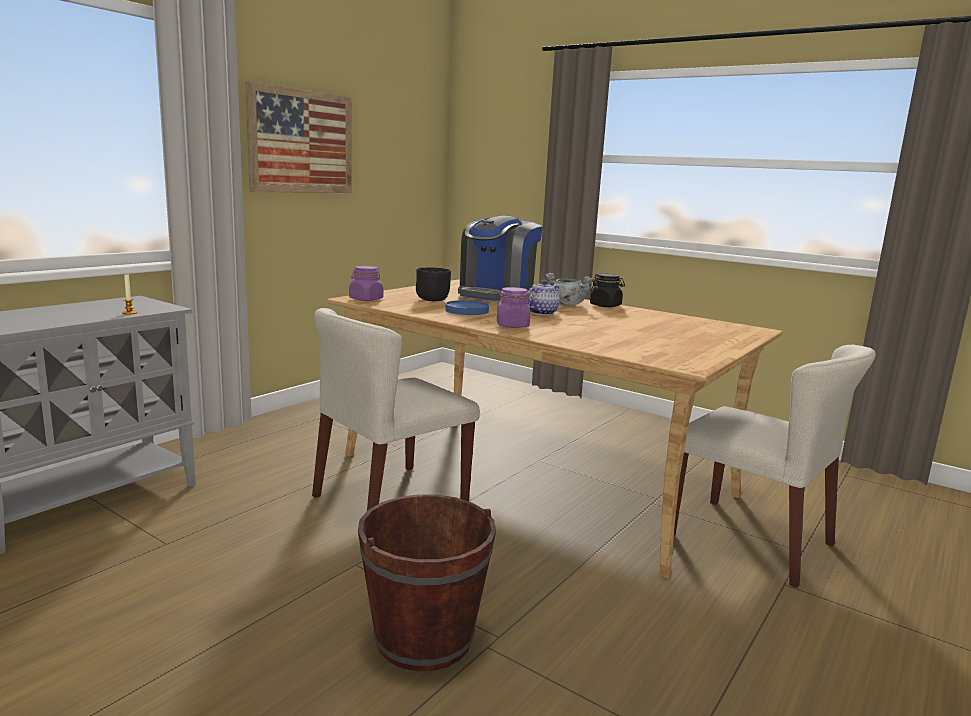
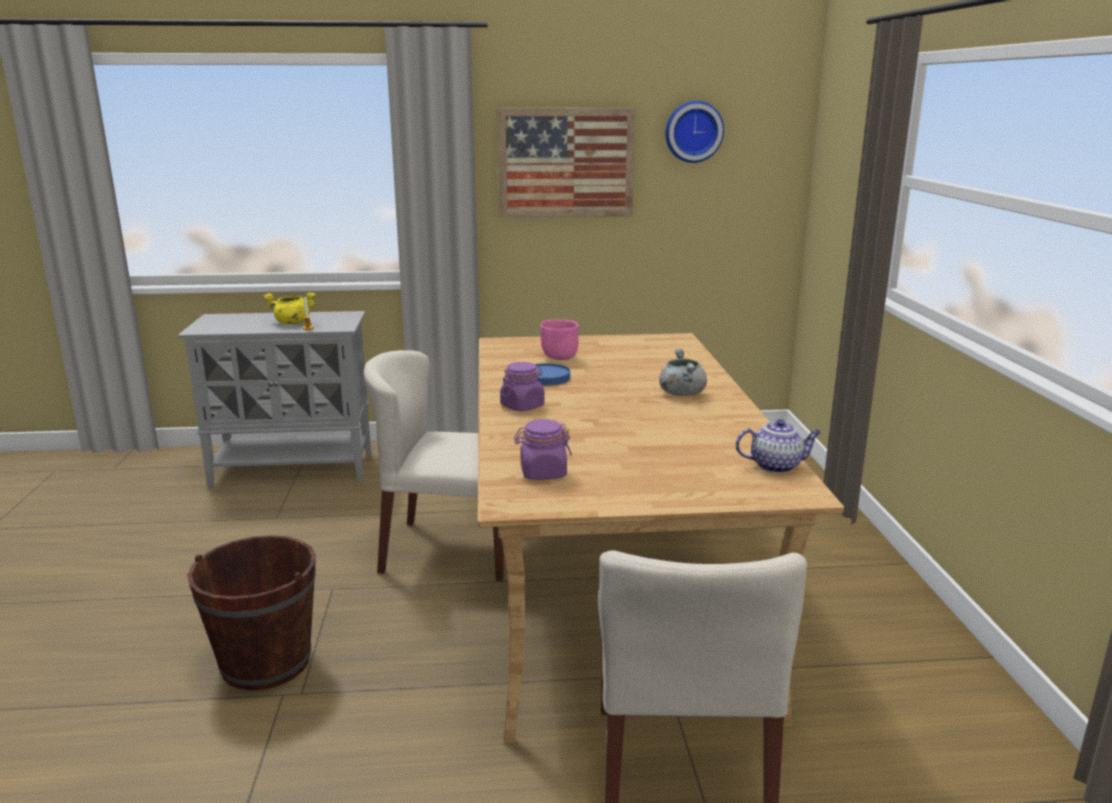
camera: 50 degrees right, 5 degrees up
(90, 312) = (292, 323): none -> yellow cooking pot
(366, 299) = (504, 345): purple jar -> purple jar (543, 473)
(385, 123) = (693, 131): none -> wall clock
(433, 300) = (559, 358): black bowl -> pink bowl
(496, 294) = (653, 363): coffee machine -> none
(541, 313) = (611, 397): teapot -> teapot (776, 466)
(605, 305) = (729, 405): black jar -> none

